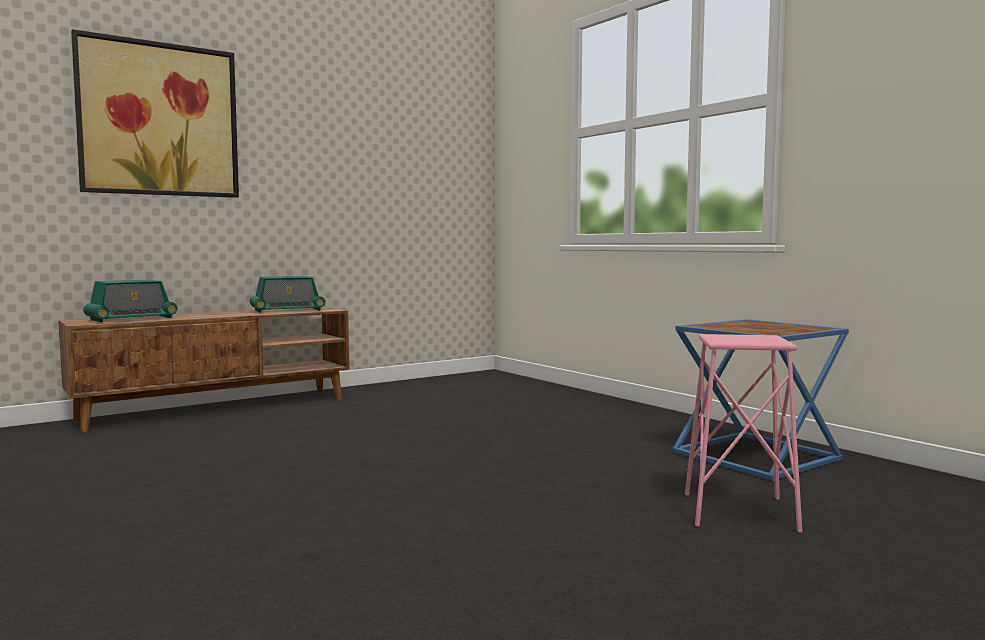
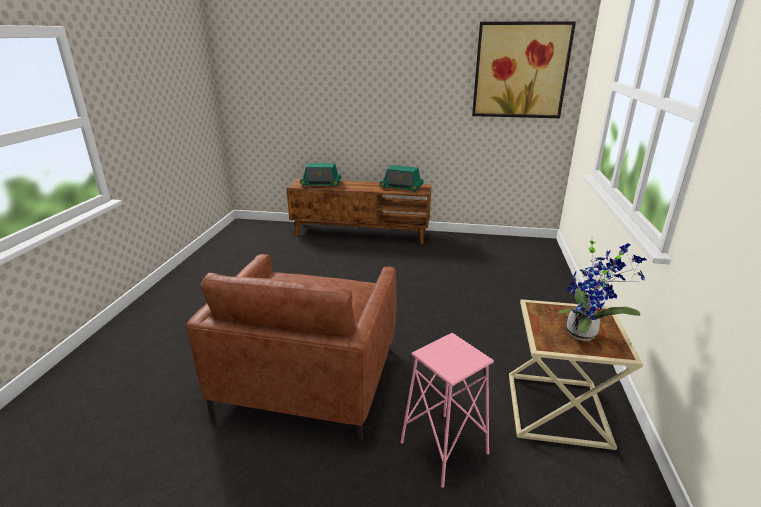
camera: 45 degrees right, 20 degrees up
(159, 120) = (342, 74): picture -> picture (520, 71)
(467, 531) = (308, 378): none -> brown armchair
(759, 457) = (559, 411): blue side table -> beige side table
(775, 327) = (585, 333): none -> potted plant

